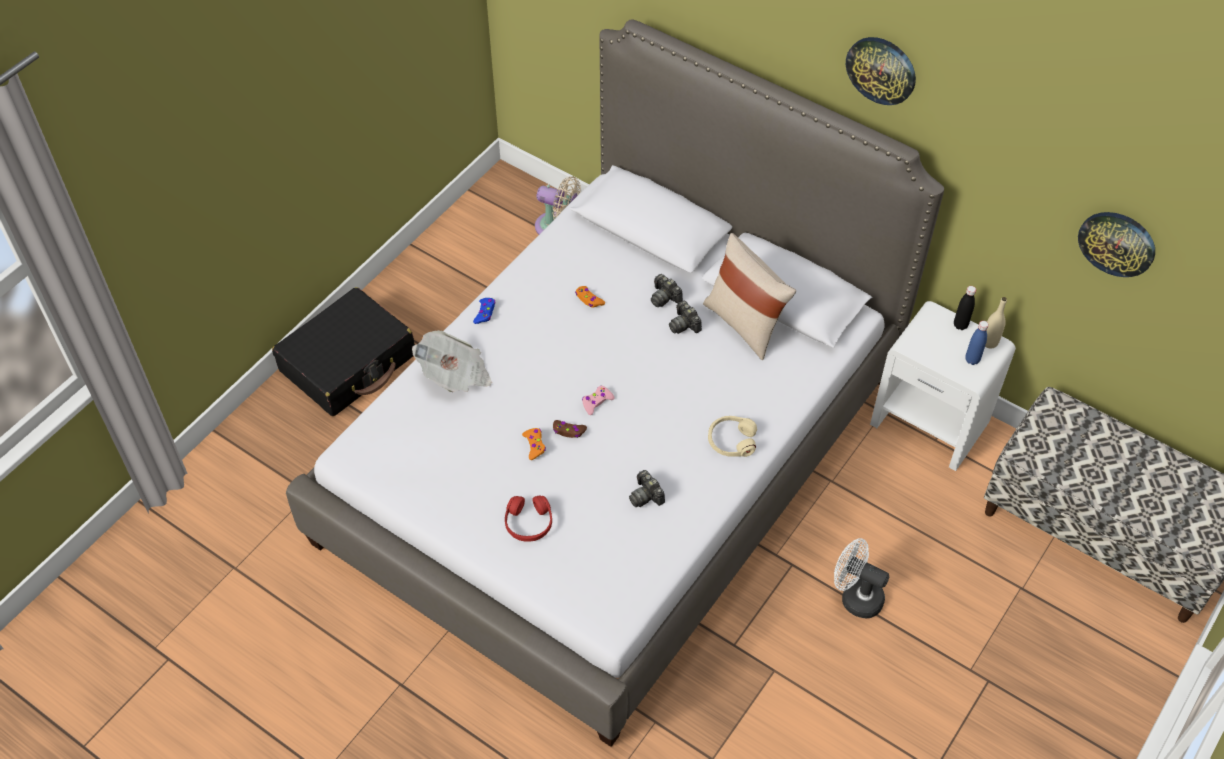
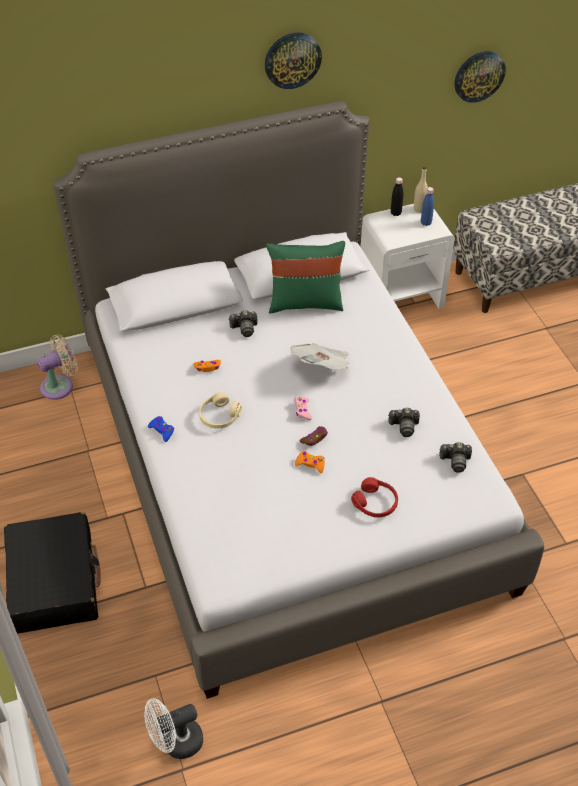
camera: 55 degrees left, 5 degrees down
(455, 375) = (204, 477): newspaper -> newspaper (322, 367)
(684, 324) = (277, 331): camera -> camera (455, 461)
(731, 441) = (395, 360): beige headphones -> beige headphones (219, 416)
(745, 324) = (305, 302): beige pillow -> green pillow
(855, 596) = (497, 404): white fan -> white fan (176, 743)

